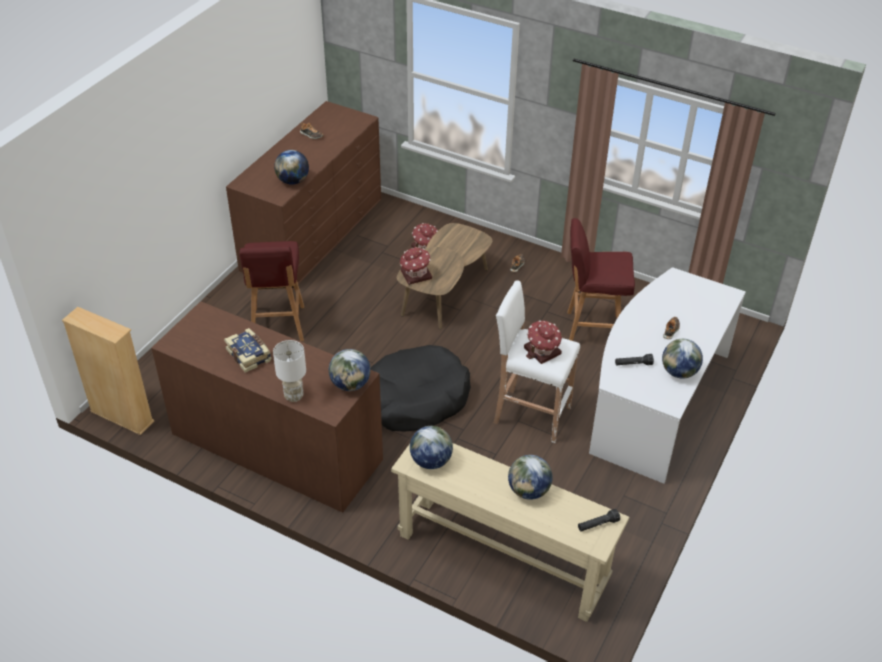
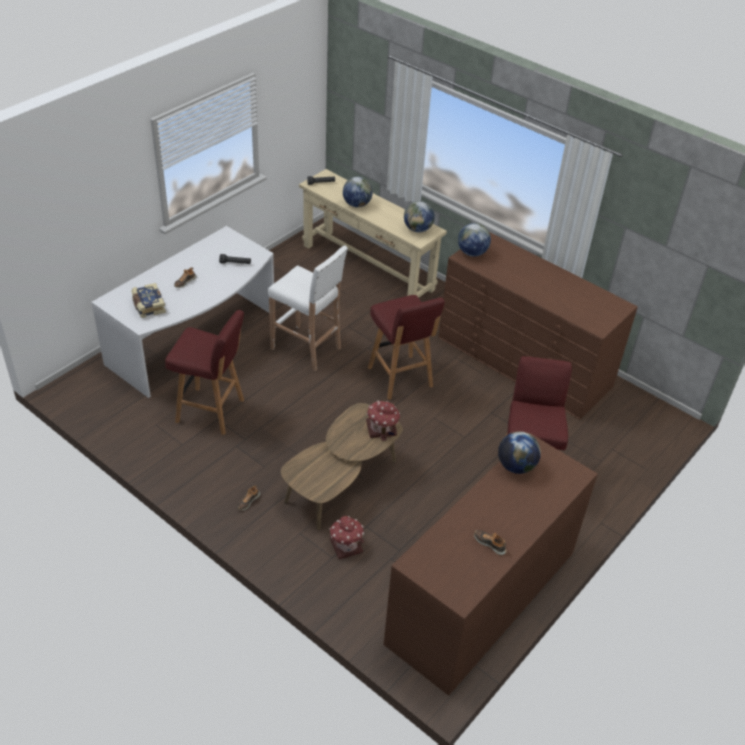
camera: 170 degrees left, 0 degrees up
(122, 416) = (661, 408): beige bookcase -> none
(249, 355) = (553, 286): book -> book (148, 306)
(293, 396) = (516, 252): white table lamp -> none
(416, 399) = (400, 378): black dog bed -> red stool
(542, 352) = (304, 282): toy house -> none
(679, 372) = (203, 252): globe -> none

